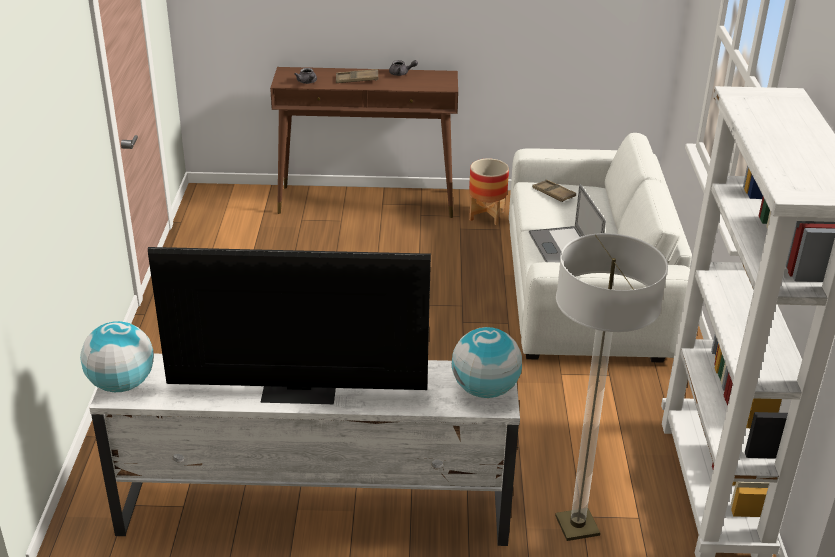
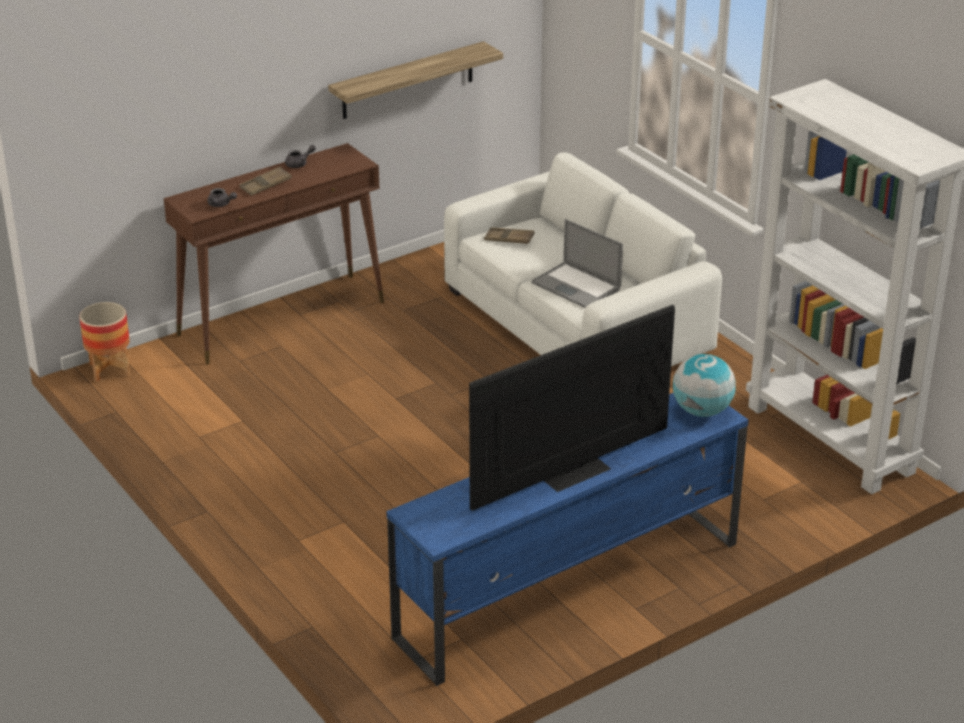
camera: 35 degrees left, 0 degrees up
(122, 384) = (432, 529): globe -> none
(313, 509) = (567, 590): white tv stand -> blue tv stand
(486, 216) = (413, 288): planter -> planter (110, 370)
(528, 32) = (408, 81): none -> shelf
(577, 526) = (767, 507): floor lamp -> none

